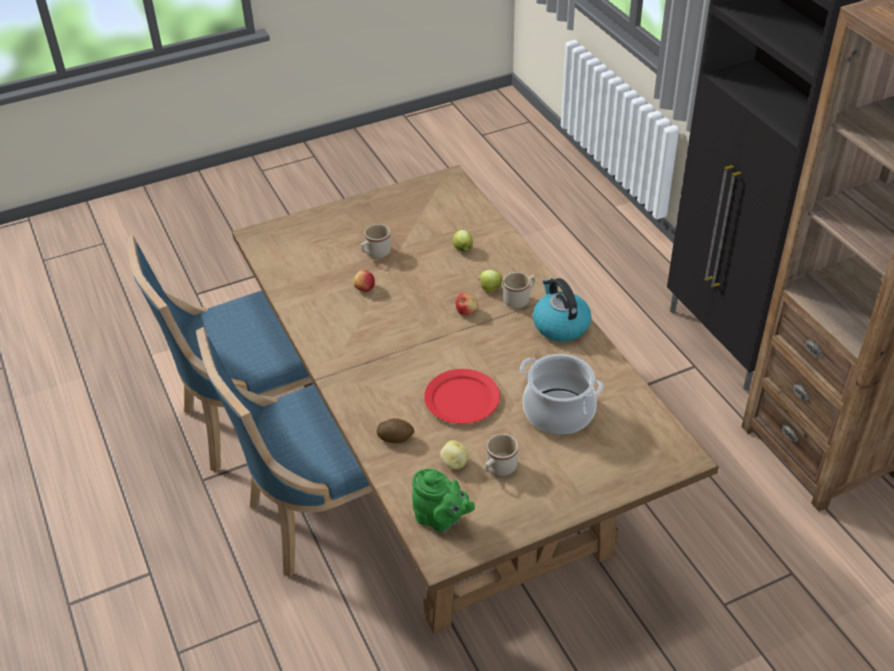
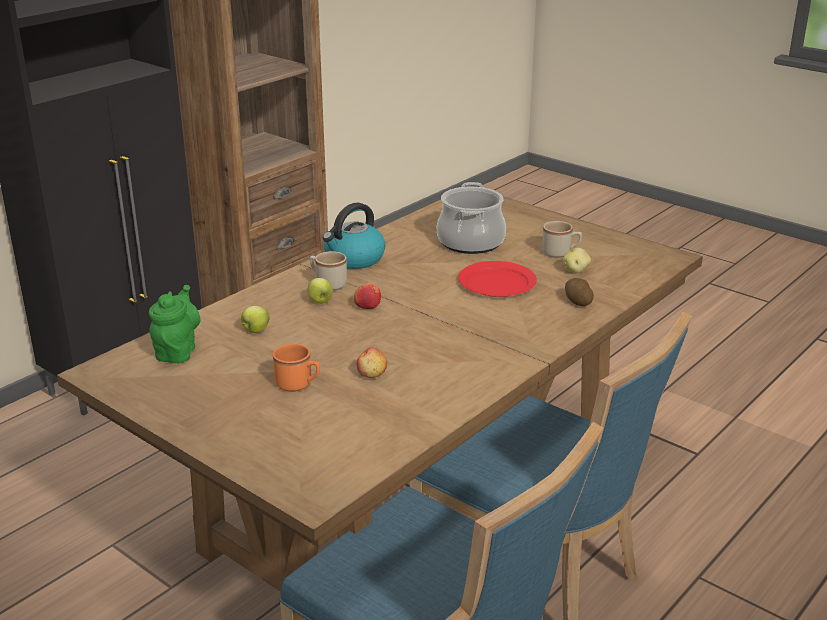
camera: 115 degrees left, 15 degrees down
(375, 253) = (298, 385): beige mug -> orange mug
(440, 519) = (639, 264): green teapot -> green teapot (177, 351)

